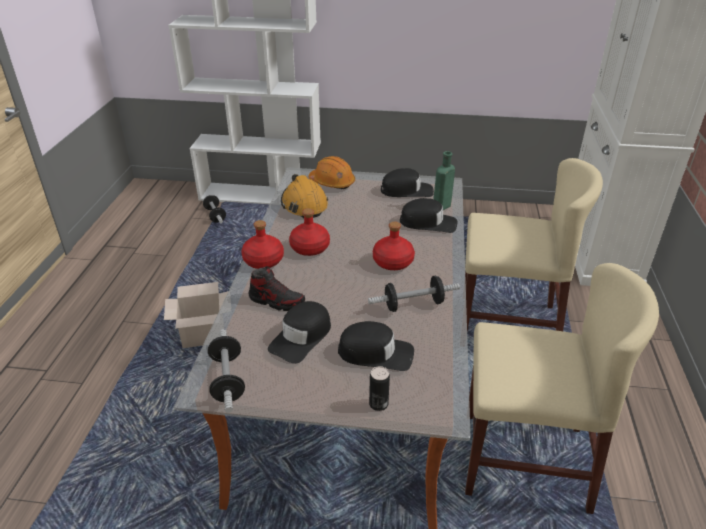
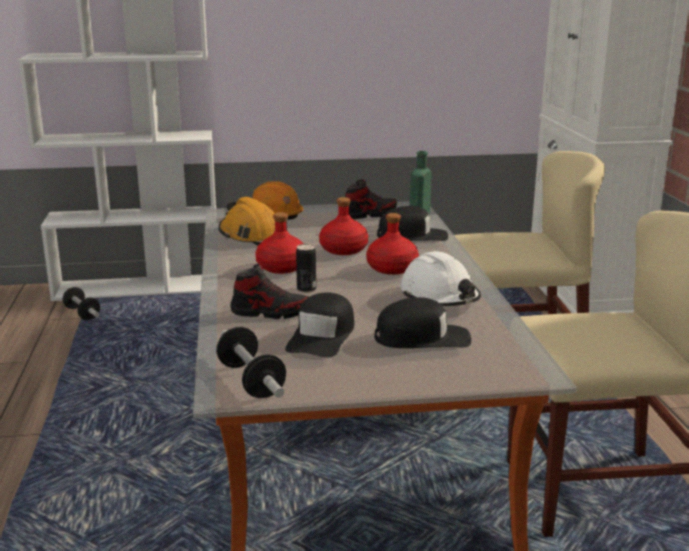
camera: 15 degrees left, 15 degrees down
(205, 334) = (122, 434): cardboard box -> none
(263, 261) = (229, 283): red bottle -> red bottle (344, 250)
(378, 404) = (454, 376): can -> can (306, 289)
(407, 190) = (369, 214): black cap -> shoe
(413, 304) = (439, 297): dumbbell -> white hard hat

